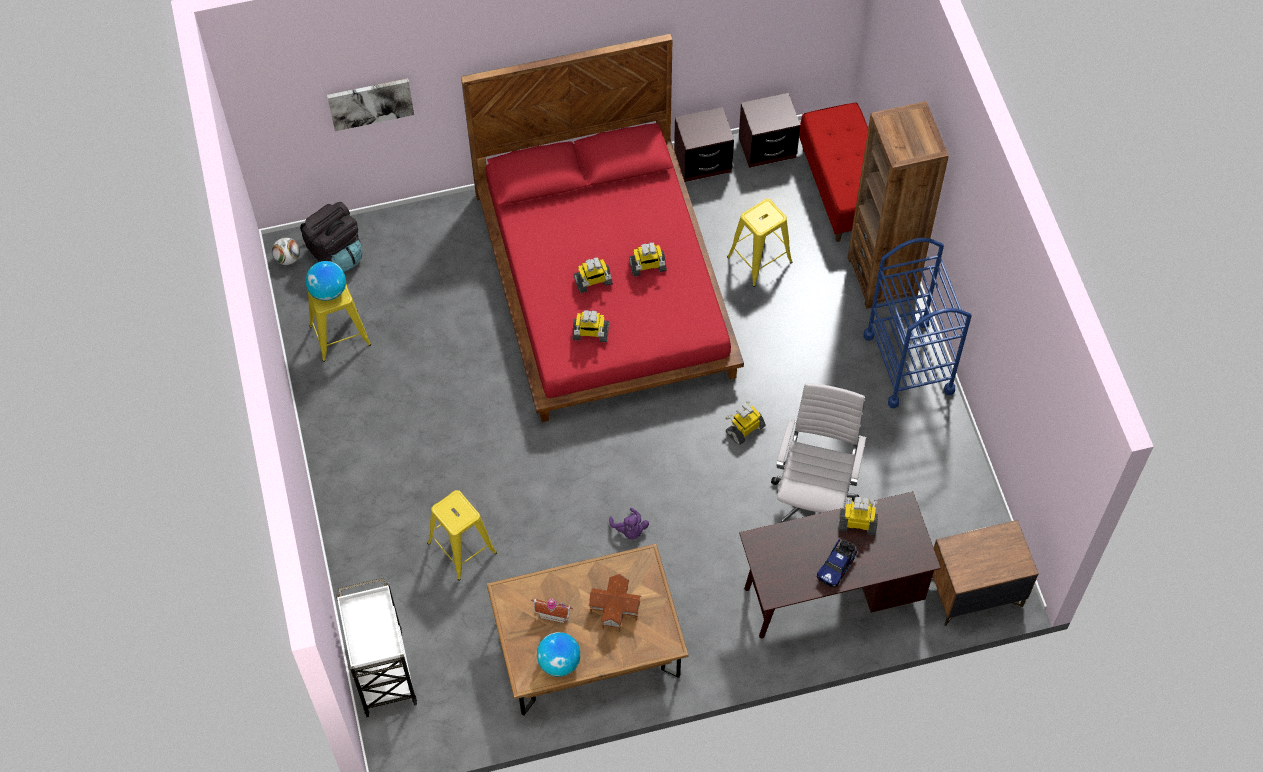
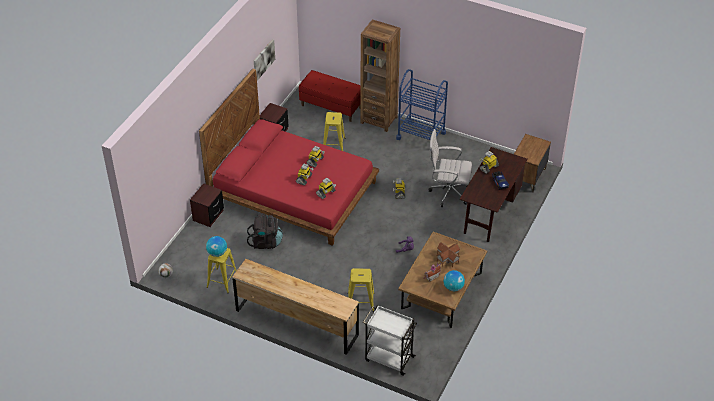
camera: 50 degrees left, 15 degrees down
(336, 253) = (182, 259): black backpack -> black backpack (266, 242)
(345, 493) = (297, 322): none -> brown dresser
(370, 103) = (172, 166): picture -> picture (263, 59)
(767, 148) = (289, 114): brown nightstand -> brown nightstand (208, 215)
(813, 498) = (447, 193): white office chair -> white office chair turned 45 degrees counterclockwise

